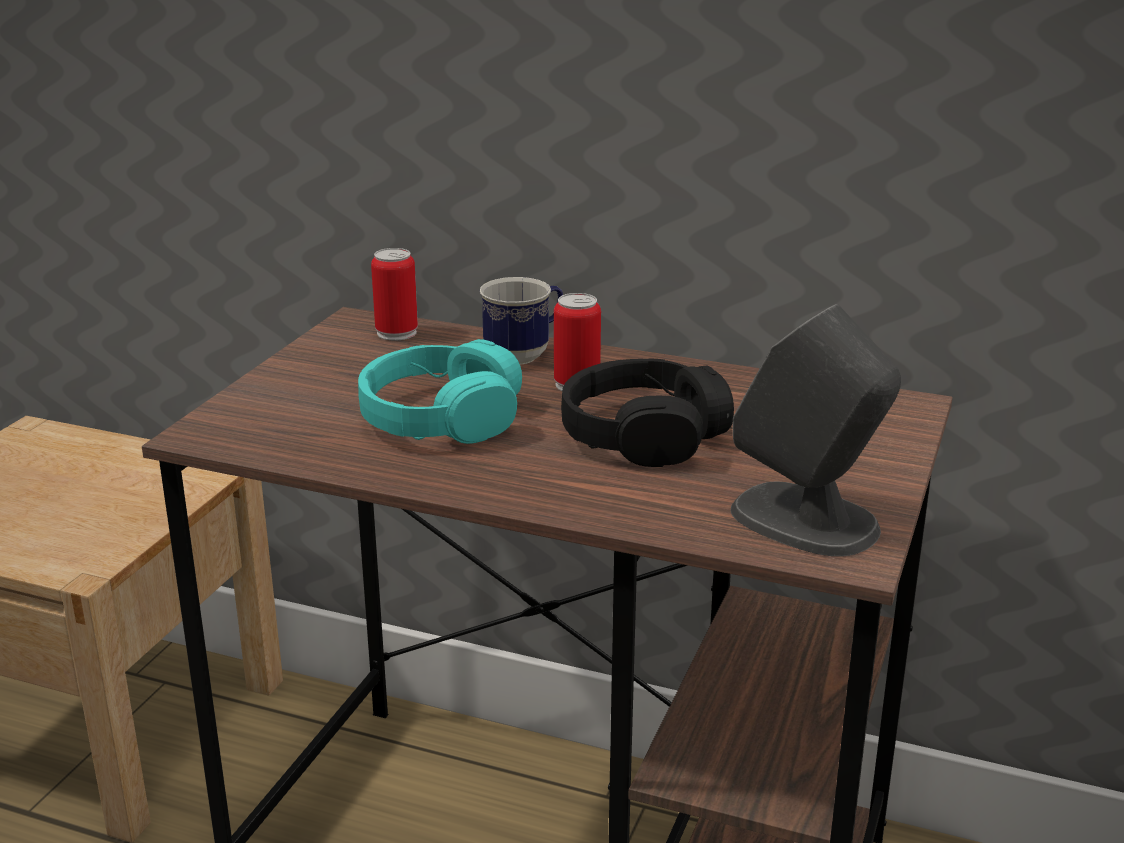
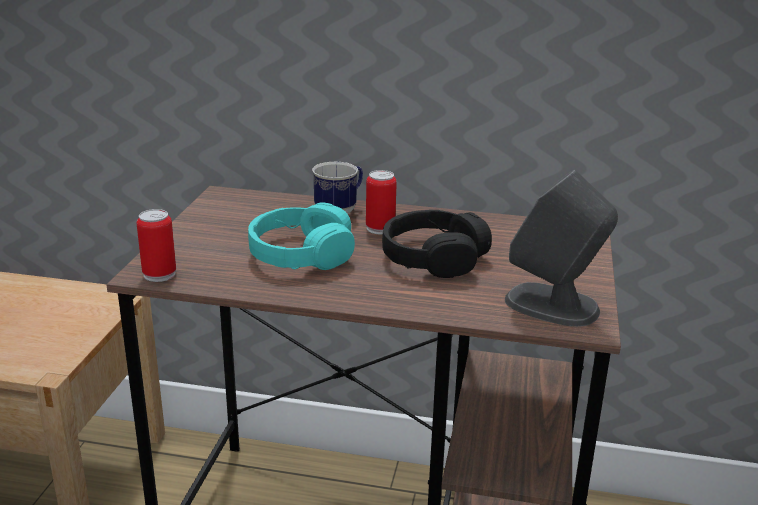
camera: 10 degrees left, 0 degrees up
(396, 332) = (252, 201): can -> can (159, 274)

